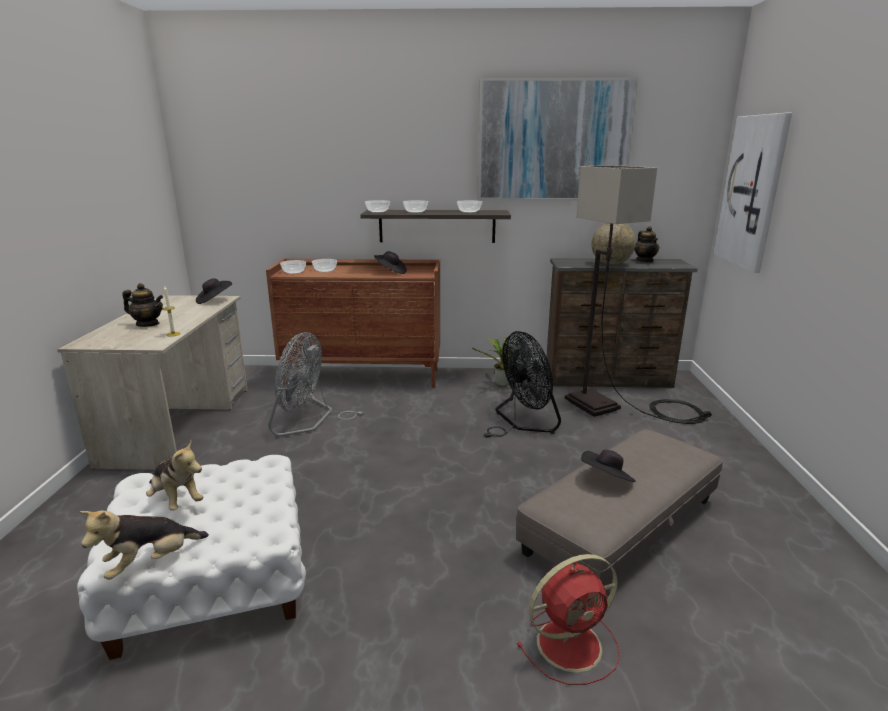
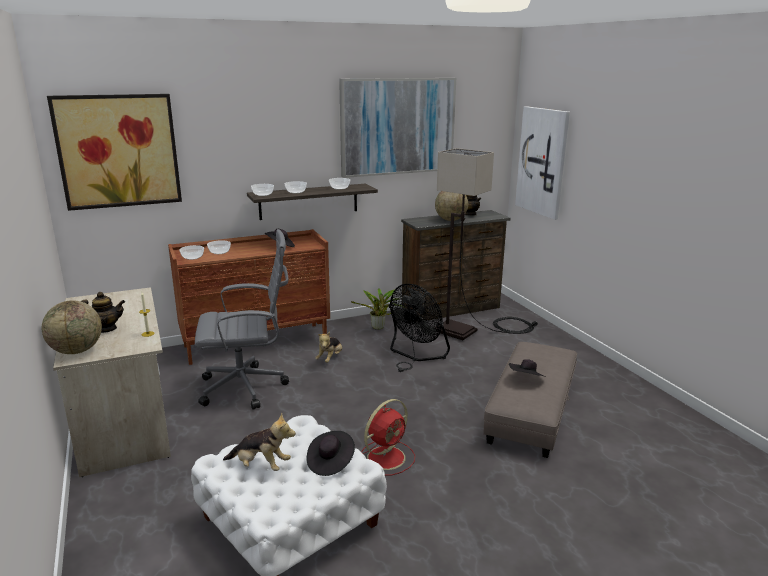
camera: 25 degrees left, 0 degrees up
(96, 338) = (77, 351): none -> globe
(151, 562) = (296, 507): plush toy -> plush toy (330, 358)
(214, 300) = (133, 295): black hat -> black hat (330, 462)
(238, 155) = (118, 151): none -> picture
(313, 418) = (247, 387): grey fan -> grey office chair
(571, 643) = (551, 484): red fan -> red fan (387, 457)

